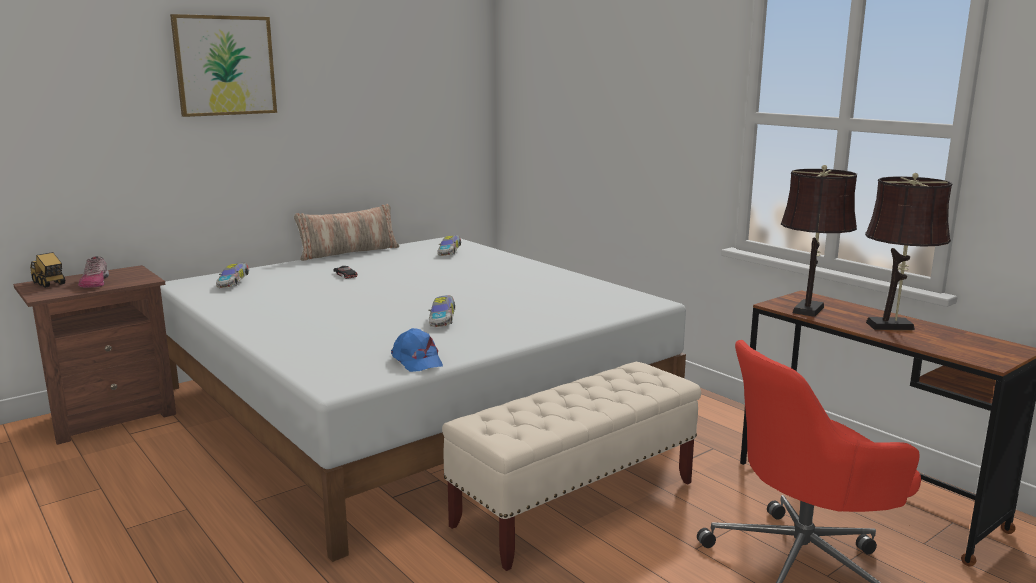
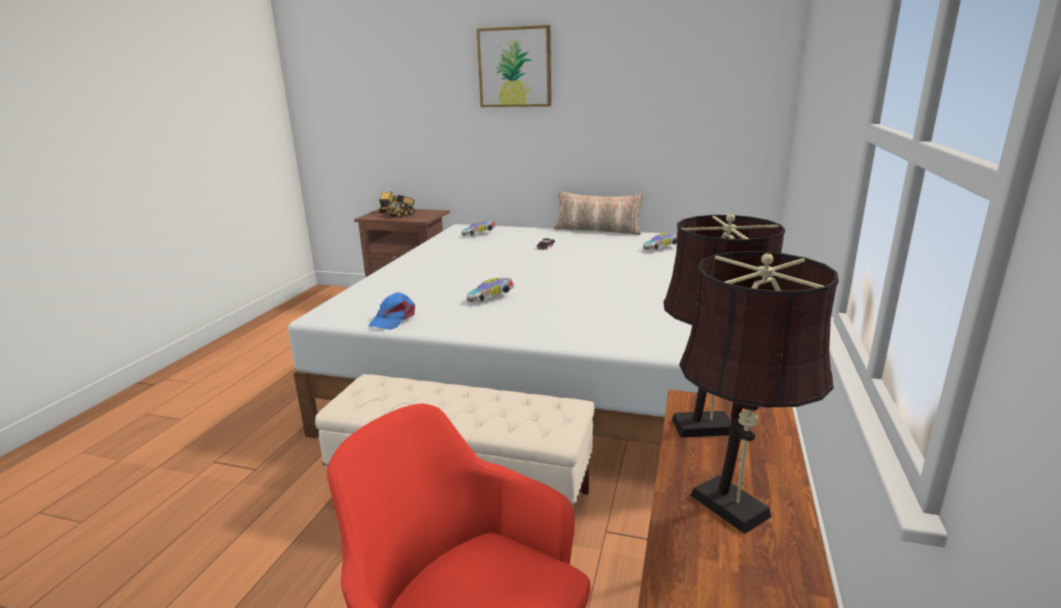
camera: 55 degrees right, 5 degrees up
(95, 282) = (402, 215): shoe -> toy truck

